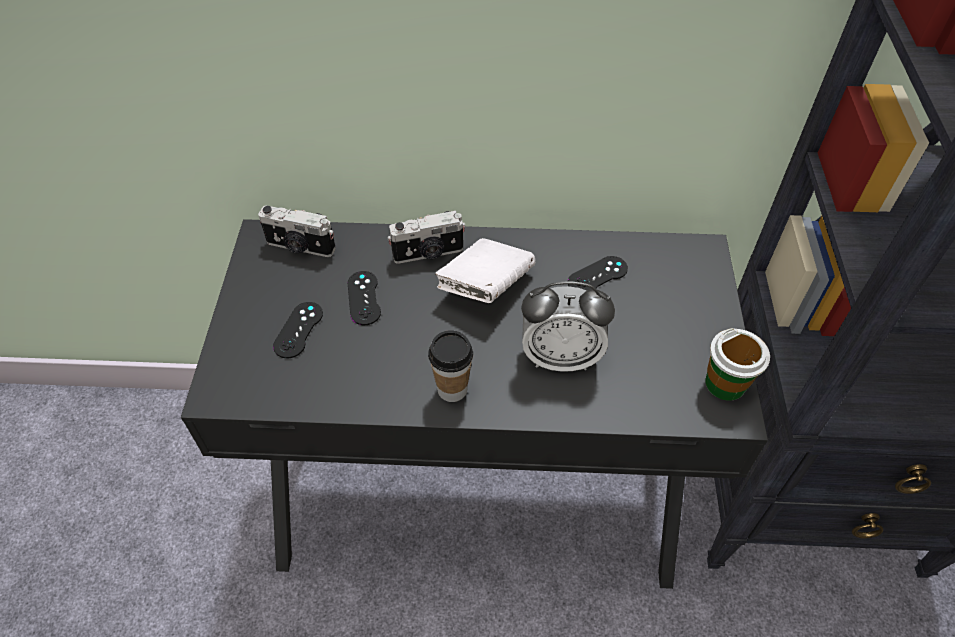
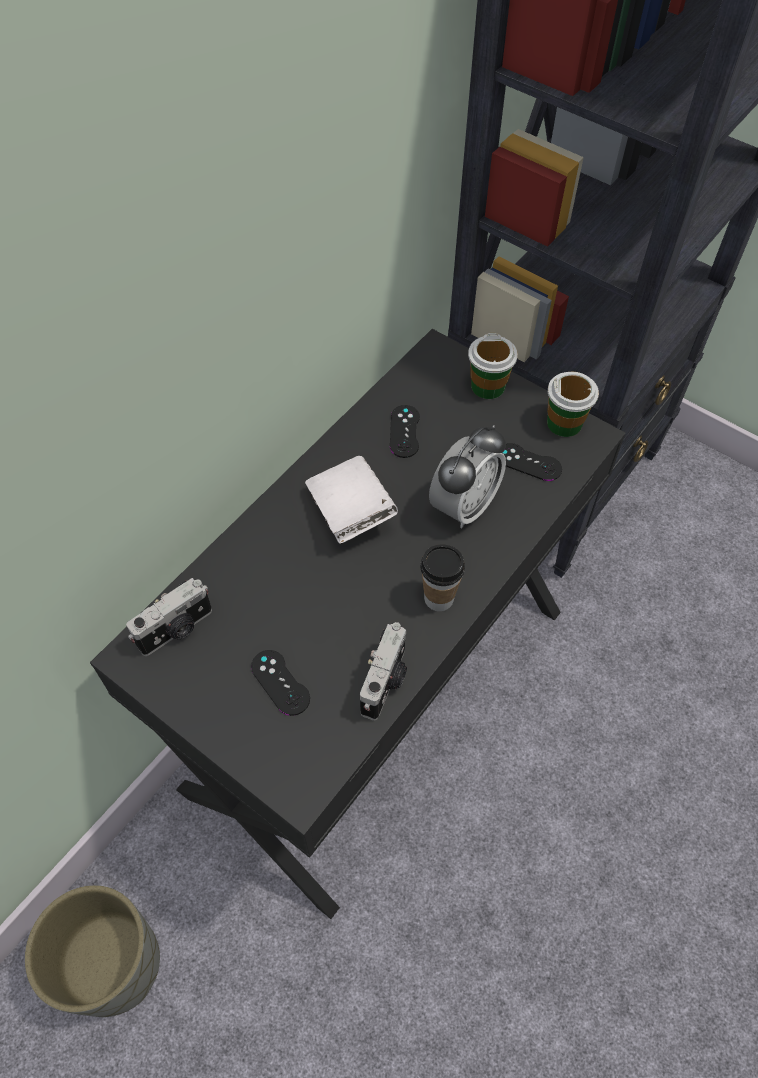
camera: 55 degrees left, 5 degrees up
(168, 452) = (114, 965): none -> grey planter
(364, 298) = (286, 610): black game controller -> black game controller (528, 462)
(428, 254) = (278, 532): camera -> camera (386, 682)
(705, 305) = (488, 386): none -> cup

